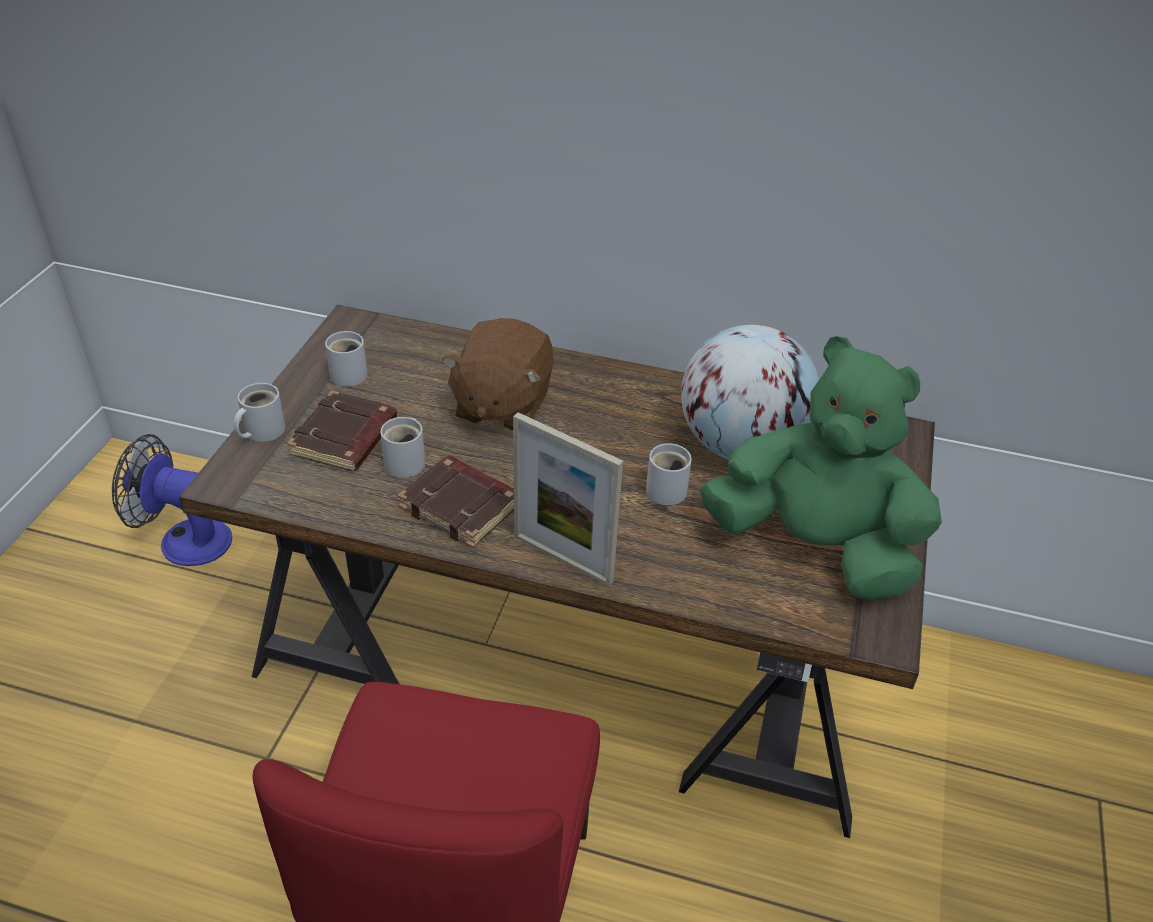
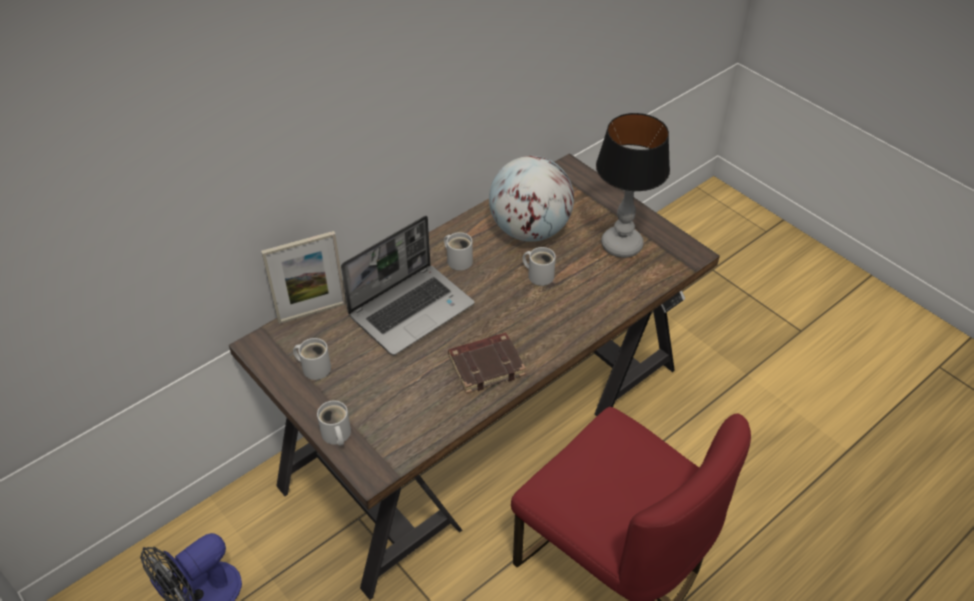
camera: 55 degrees left, 5 degrees up
(345, 439) = (381, 395): brown book -> none
(407, 462) = (427, 374): white mug -> white mug (458, 259)
(501, 405) = (412, 309): brown plush toy -> laptop
(562, 559) = (560, 342): picture frame -> picture frame (312, 312)
(814, 547) = (622, 244): green plush toy -> table lamp

